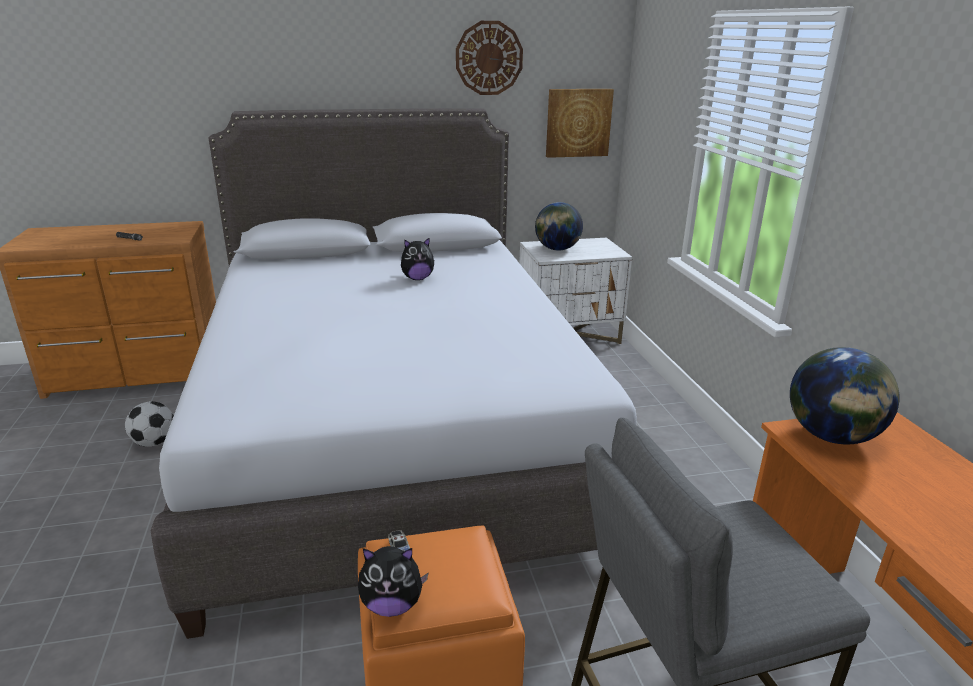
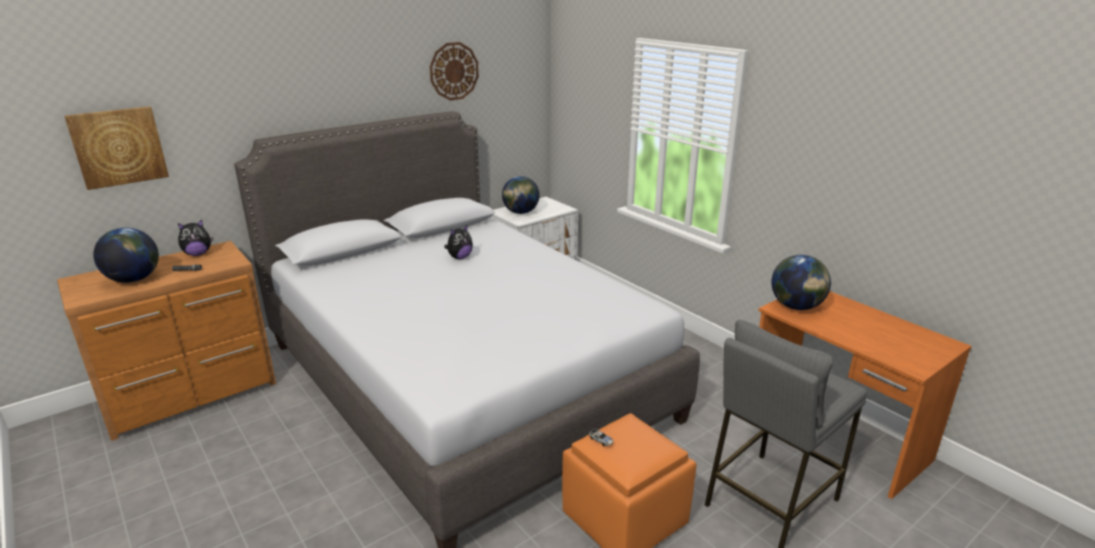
camera: 25 degrees left, 0 degrees up
(78, 238) = (134, 279): none -> globe
(154, 442) = (272, 444): football -> none
(392, 605) = (625, 470): plush toy -> plush toy (198, 254)
(578, 122) = (519, 112): picture -> picture (118, 147)

